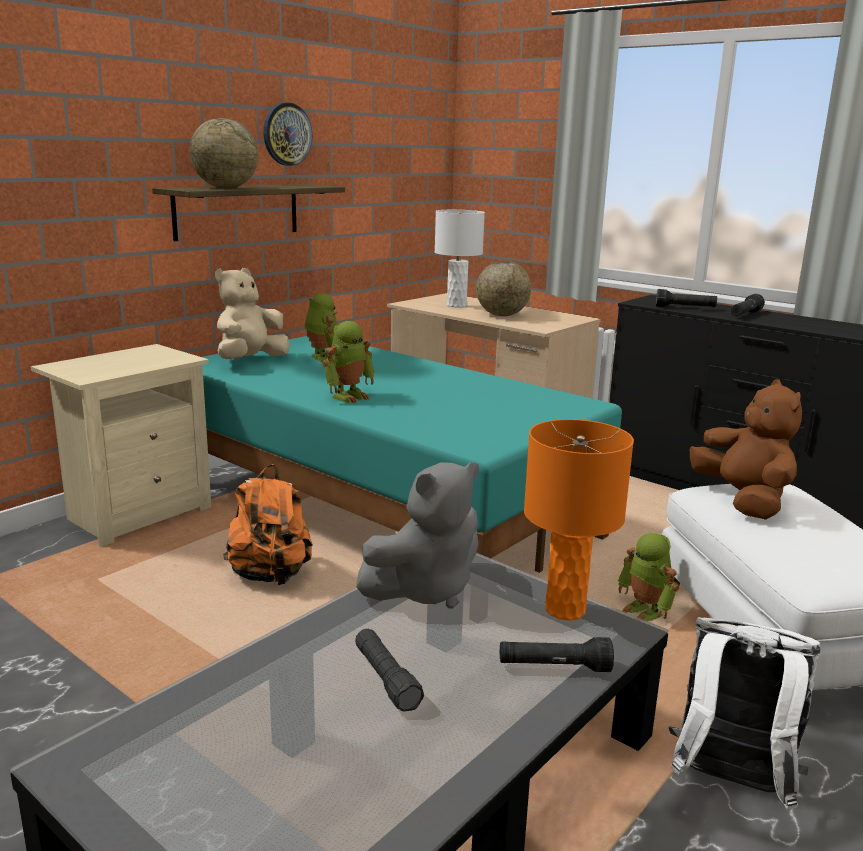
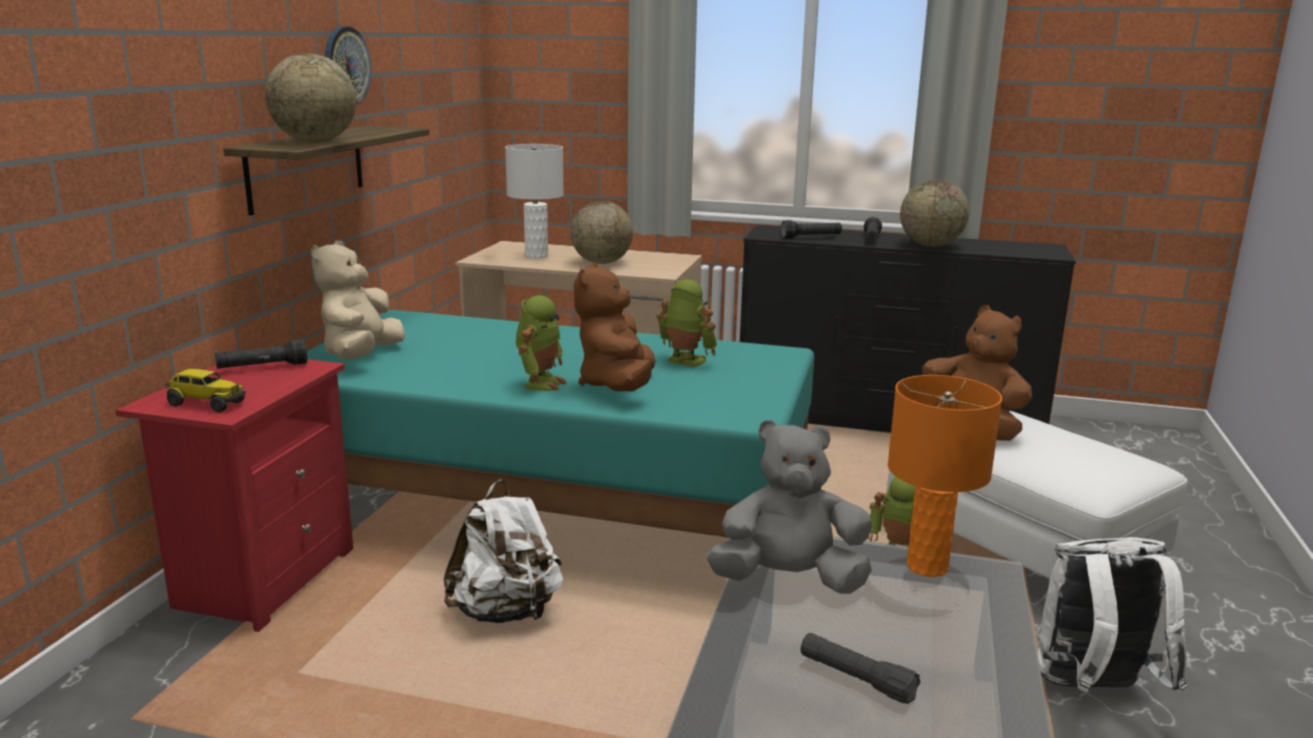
camera: 25 degrees left, 0 degrees up
(84, 370) = (206, 404): none -> toy truck
(137, 514) = (262, 579): beige nightstand -> red nightstand
(270, 575) = (506, 612): orange backpack -> white backpack
(322, 358) = (444, 341): toy robot -> toy robot (684, 362)
(405, 407) = (617, 386): none -> brown plush toy
(425, 589) = (789, 580): grey plush toy -> grey plush toy turned 120 degrees counterclockwise
(554, 667) = (976, 623): black flashlight -> black flashlight (262, 367)
(800, 325) = (930, 245): none -> globe

